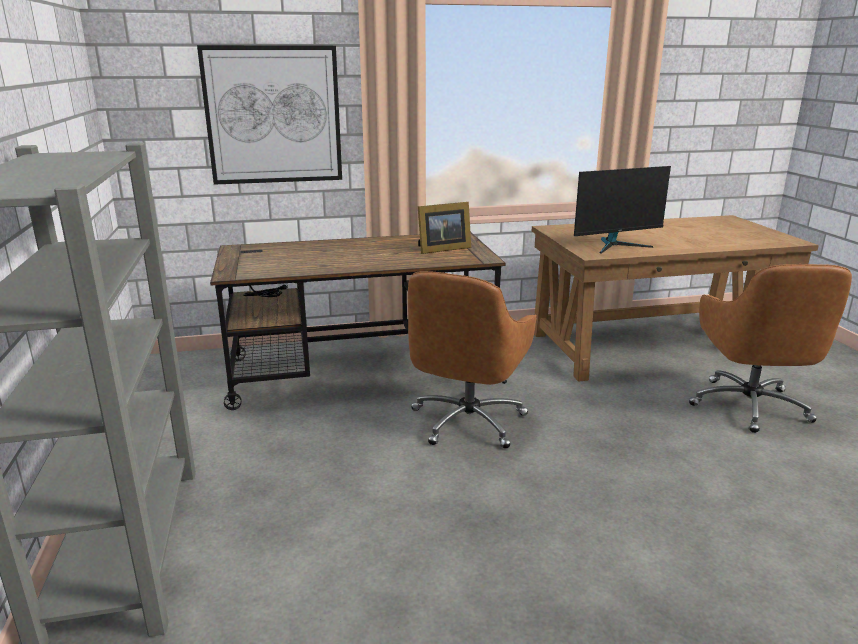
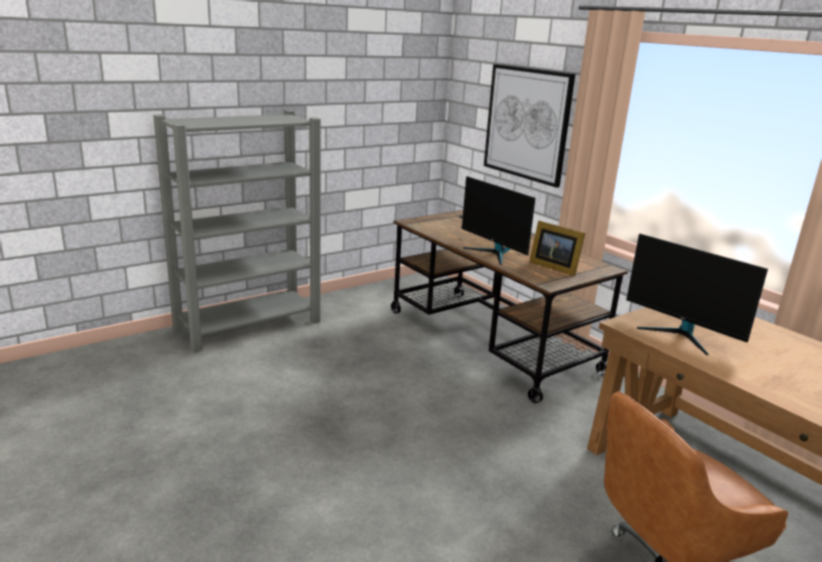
camera: 65 degrees right, 0 degrees up
(384, 261) = (493, 253): none -> monitor
(467, 421) = (455, 400): brown office chair -> none

